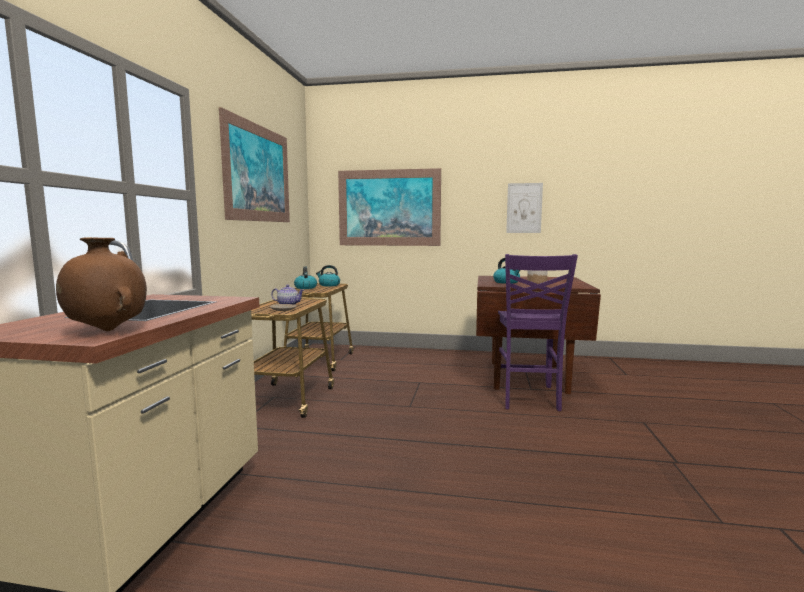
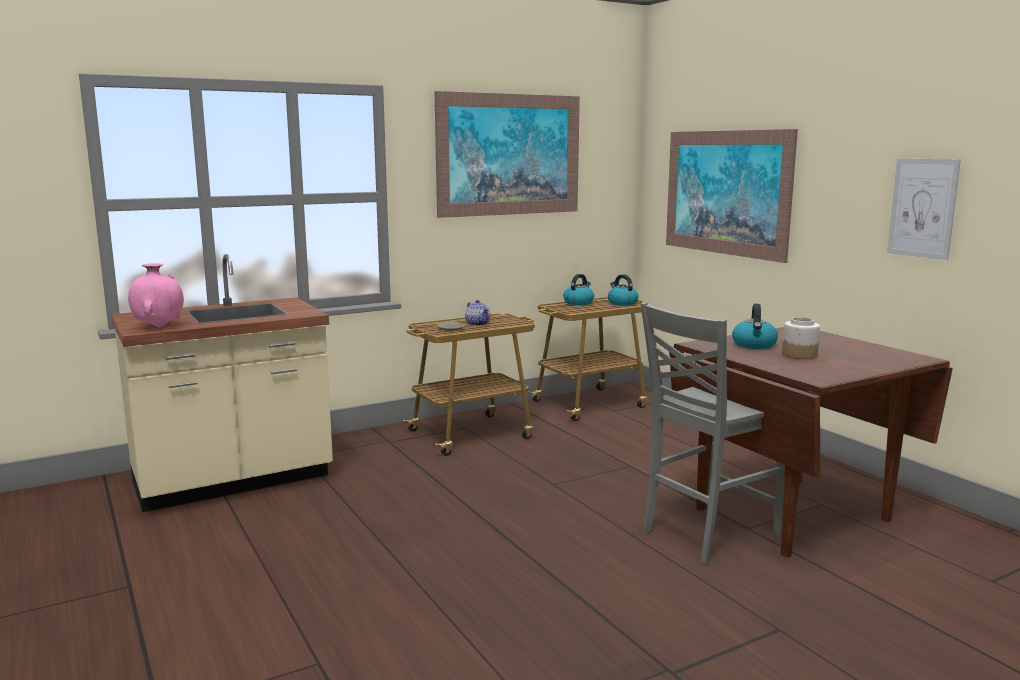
camera: 50 degrees right, 5 degrees up
(107, 331) = (159, 327): brown vase -> pink vase
(527, 398) = (707, 534): purple chair -> grey chair

